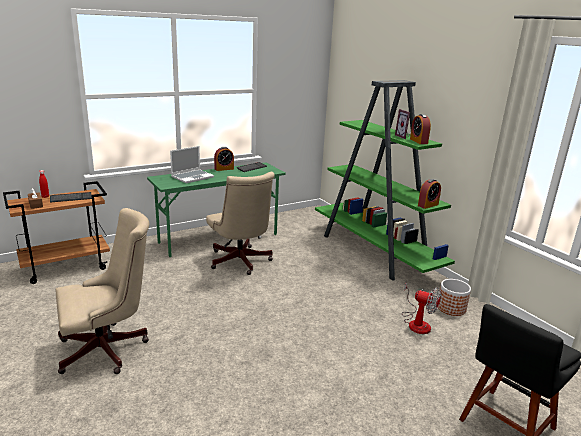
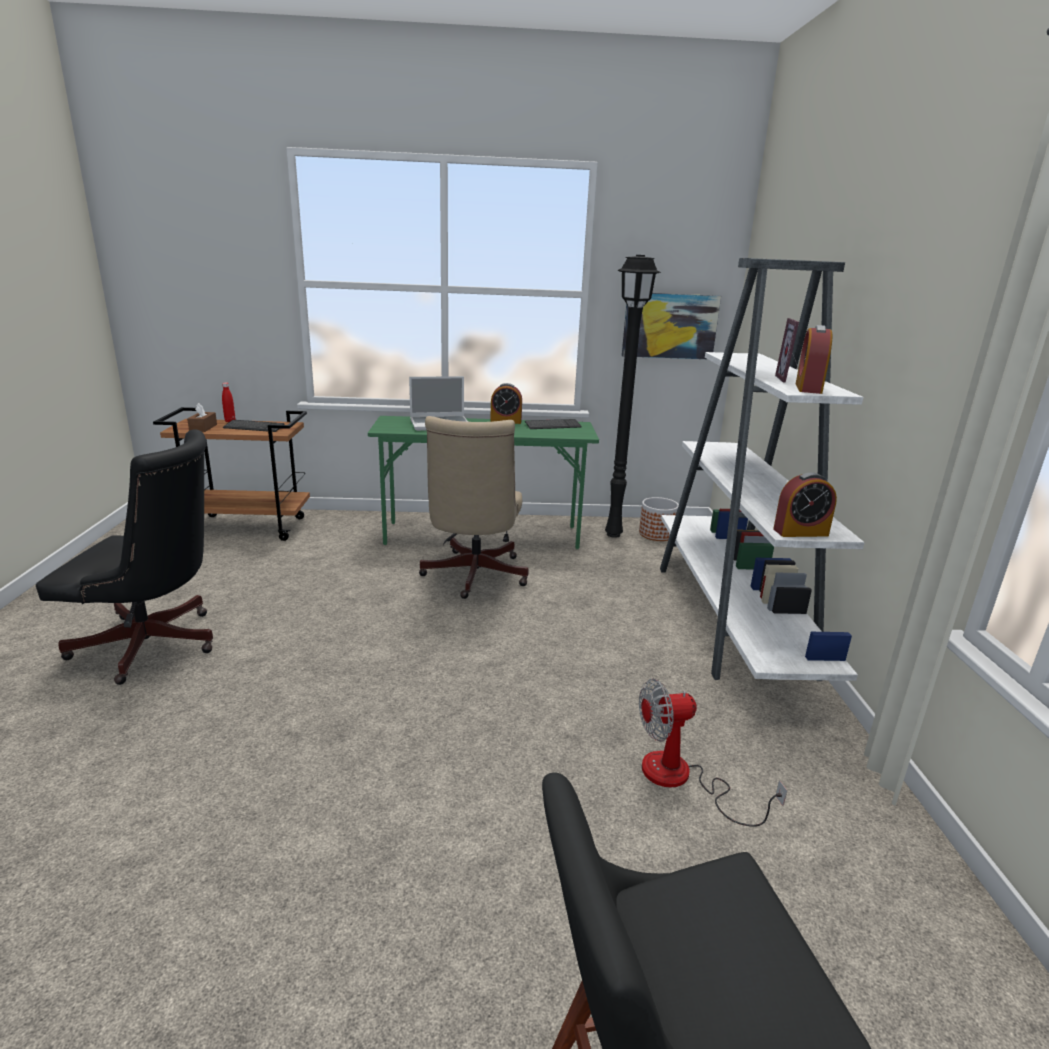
camera: 30 degrees right, 0 degrees up
(108, 349) = (155, 646): beige office chair -> black office chair
(285, 223) = (615, 535): none -> black floor lamp
(297, 104) = (669, 326): none -> picture
(375, 252) = (731, 619): green bookcase -> white bookcase
(417, 322) = (681, 779): fan -> fan turned 105 degrees clockwise
(451, 308) = (796, 777): planter -> planter (657, 534)

